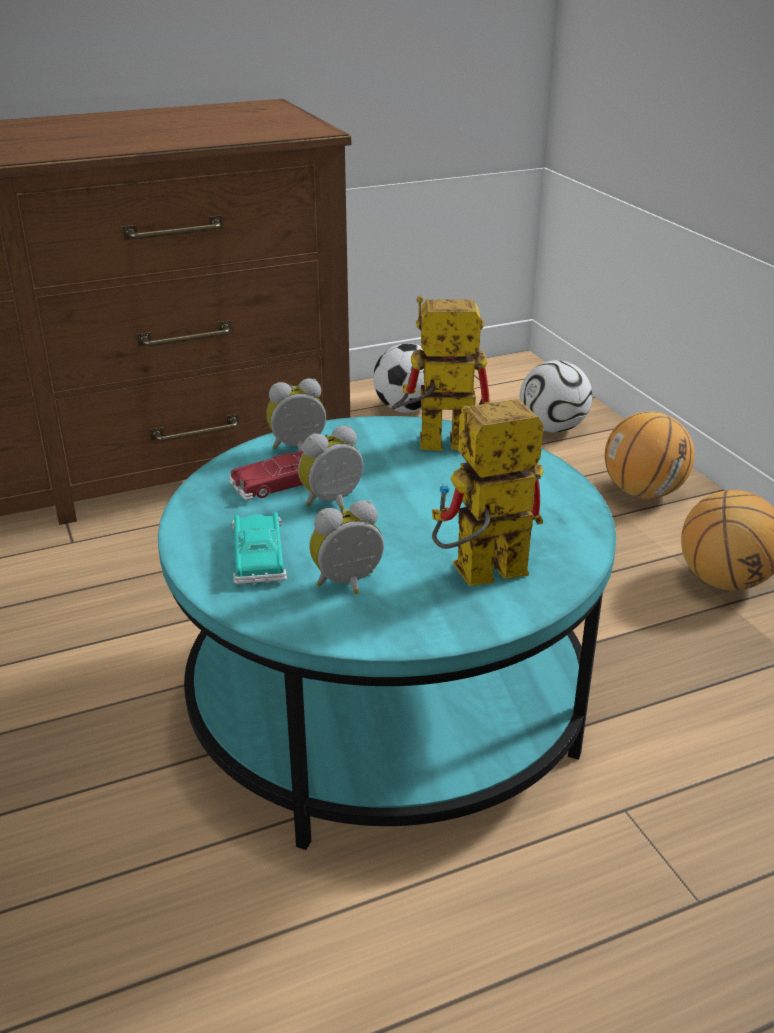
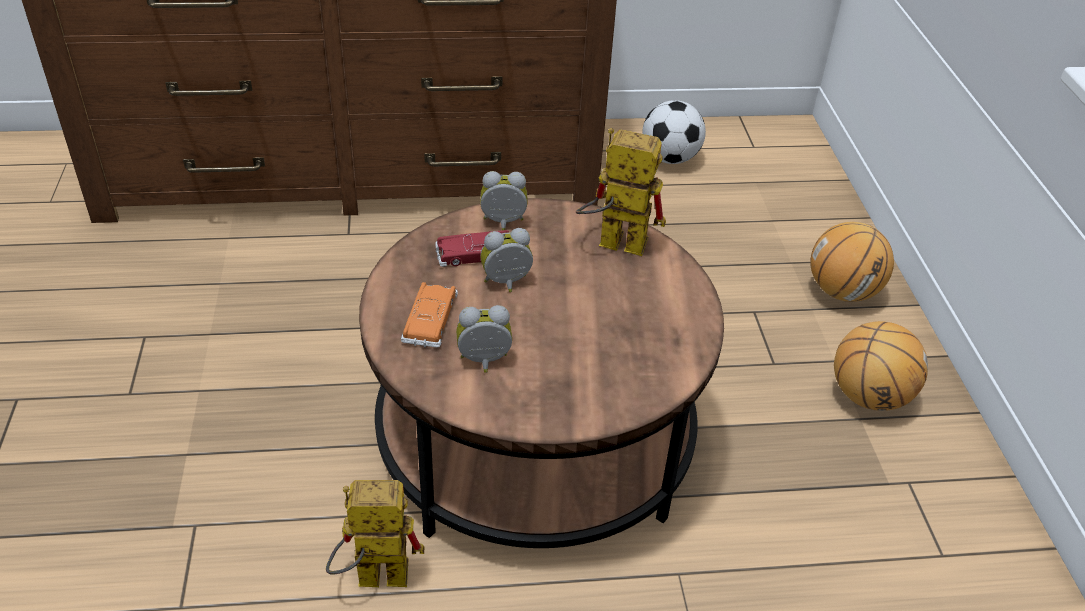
camera: 15 degrees right, 10 degrees up
(258, 555) = (430, 319): turquoise toy car -> orange toy car
(386, 703) = (535, 437): turquoise coffee table -> brown coffee table
(478, 577) = (583, 379): toy robot -> toy robot (371, 578)
(552, 428) = (792, 206): football -> none

